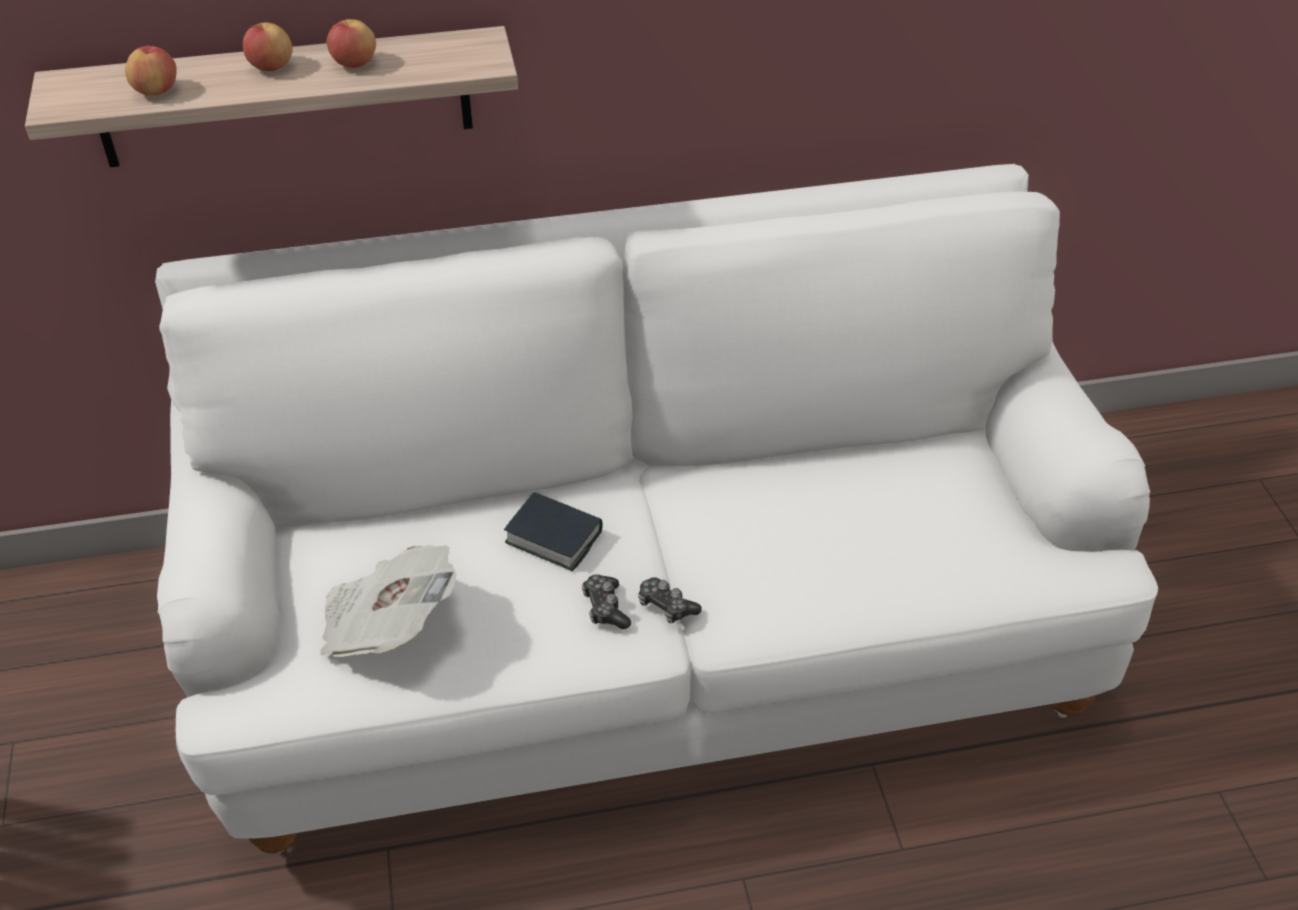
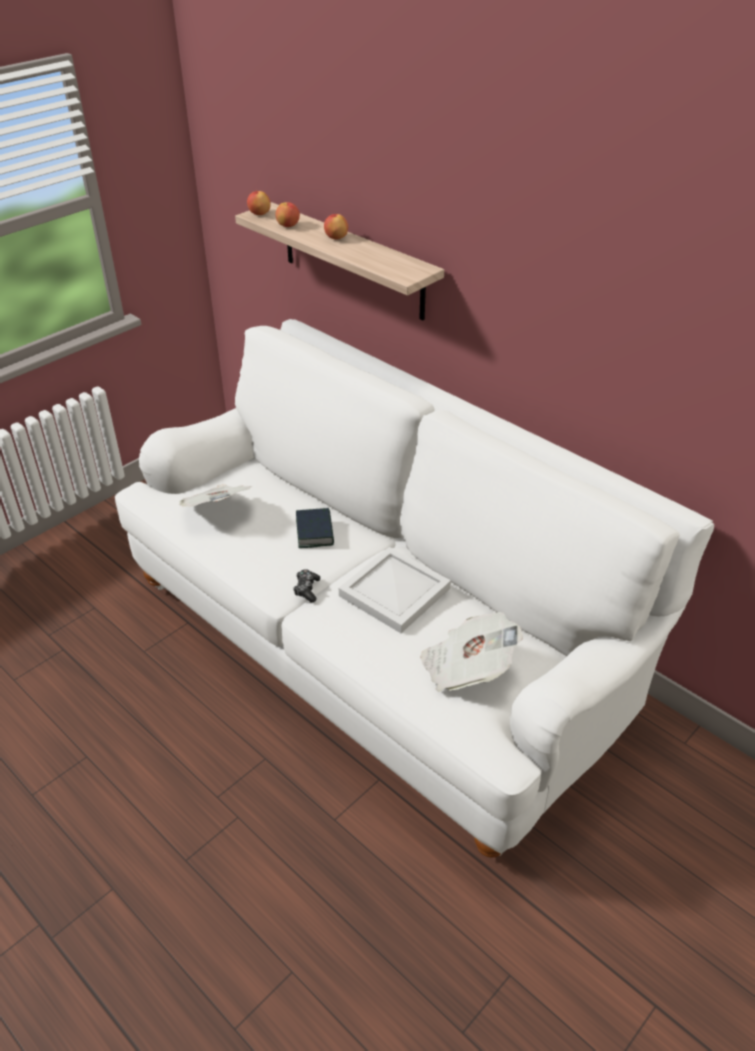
camera: 55 degrees right, 5 degrees down
(354, 64) = (363, 251): apple -> apple (259, 214)
(605, 608) = (286, 569): game controller -> none
(754, 516) = (394, 591): none -> white tray
(948, 521) = (467, 668): none -> newspaper

